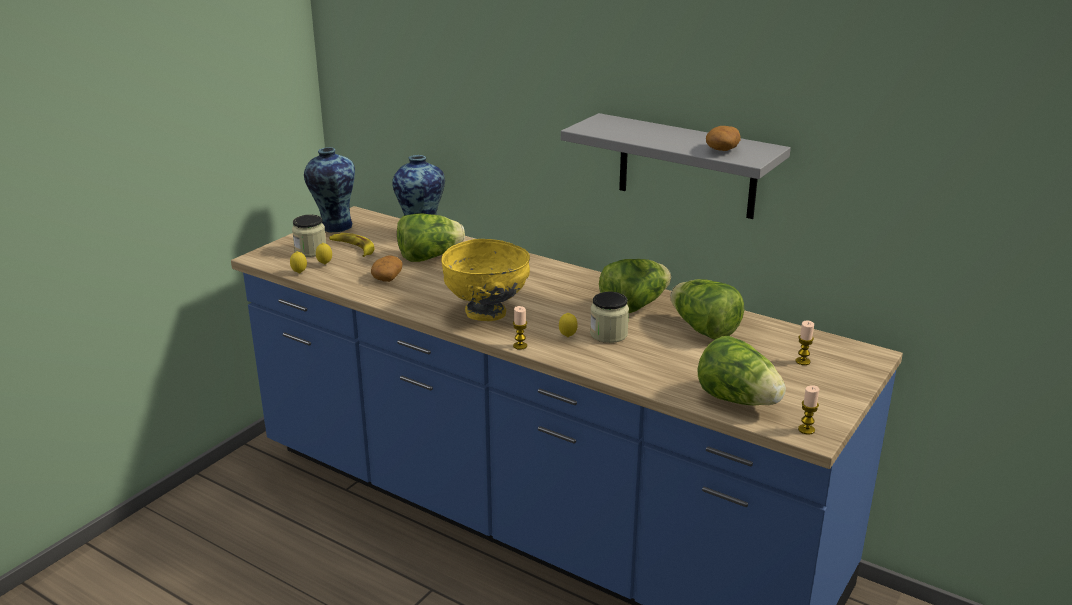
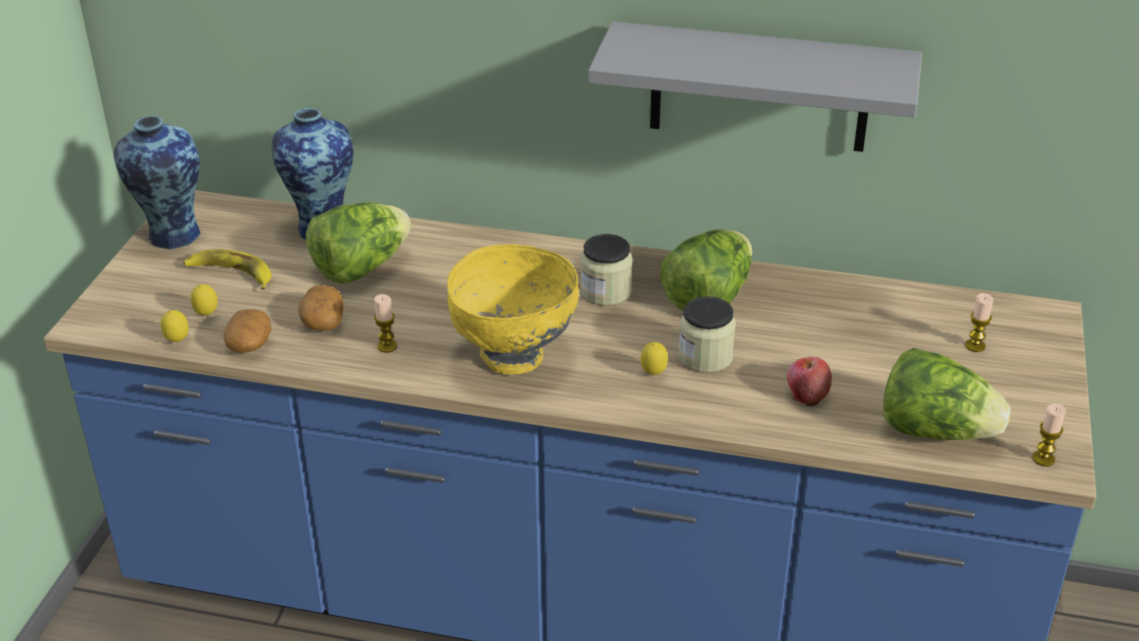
camera: 20 degrees left, 10 degrees up
(310, 251) = (165, 293): jar -> jar (606, 291)
(520, 346) = (598, 406): candle -> candle (387, 346)
(662, 365) = (807, 394): none -> apple
(703, 330) = (823, 320): lettuce -> none
(722, 150) = (841, 74): potato -> potato (249, 345)

